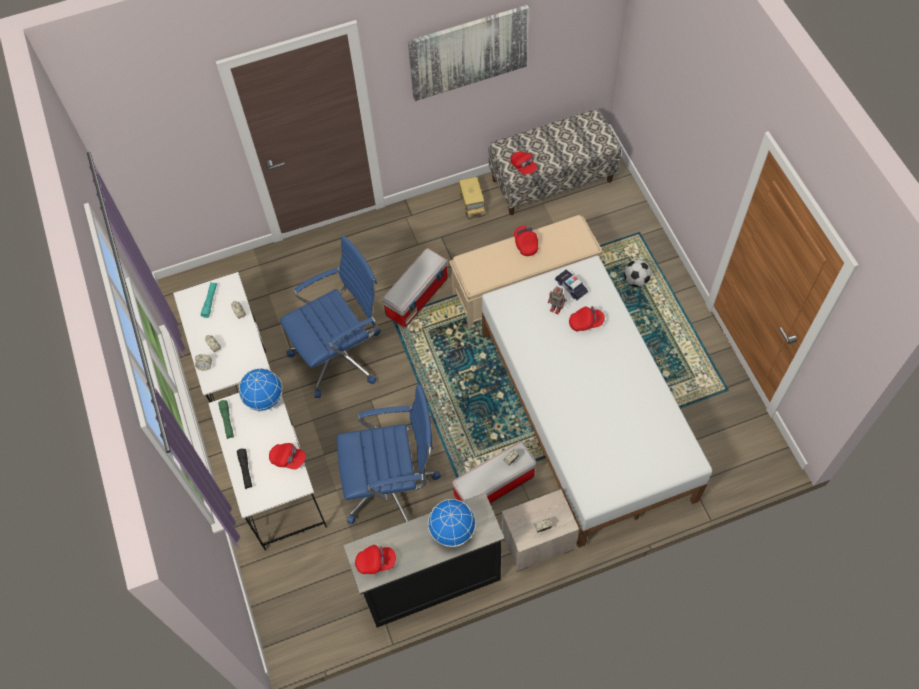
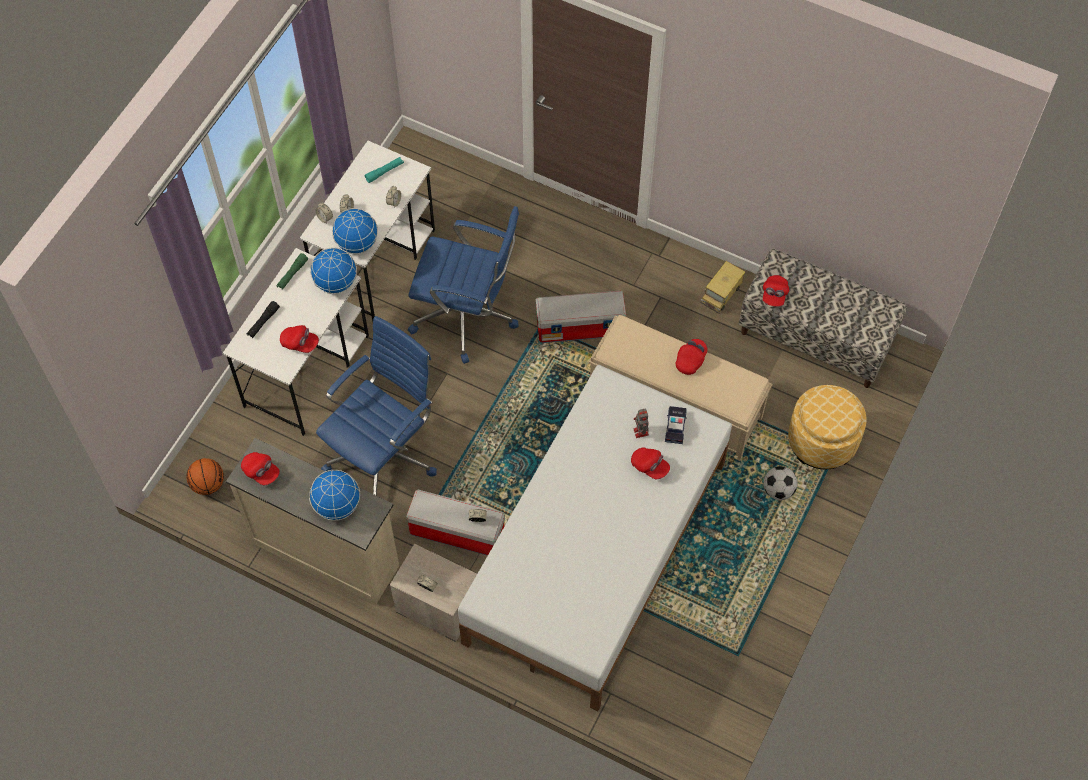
camera: 45 degrees right, 0 degrees up
(247, 362) = (356, 243): none -> globe
(288, 459) = (300, 343): red cap -> red cap turned 45 degrees counterclockwise
(301, 622) = (208, 484): none -> basketball
(392, 485) = (384, 453): blue office chair -> blue office chair turned 90 degrees counterclockwise
(430, 582) = (325, 552): black dresser -> beige dresser
(468, 52) = (774, 141): picture -> none
(624, 232) = (822, 441): none -> ottoman

